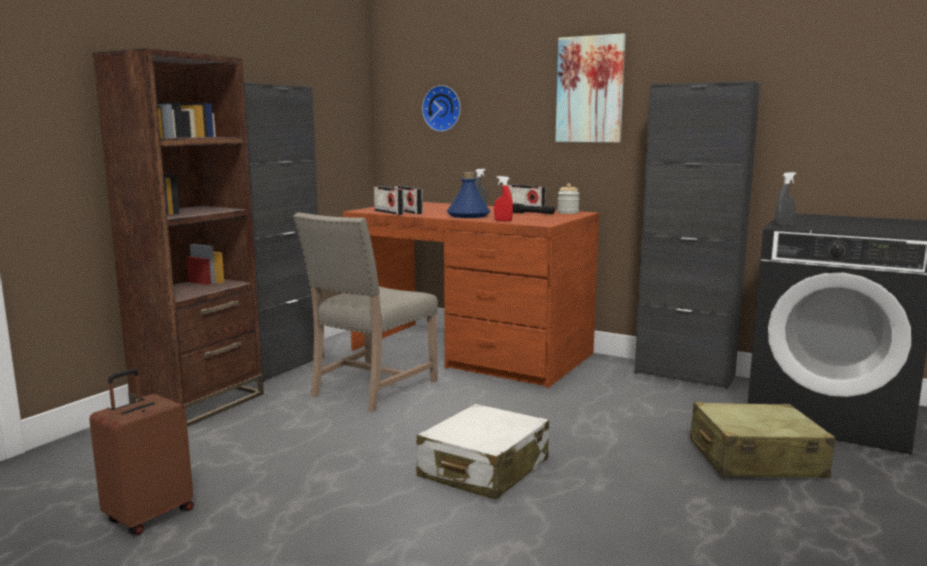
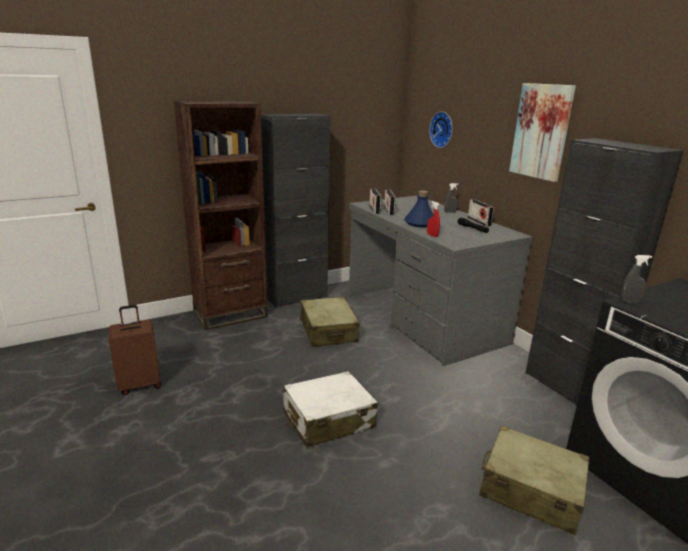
camera: 30 degrees right, 10 degrees up
(370, 389) = (328, 331): beige chair -> beige suitcase
(471, 352) = (422, 318): brown desk -> grey desk
(568, 212) = (504, 232): jar -> none

